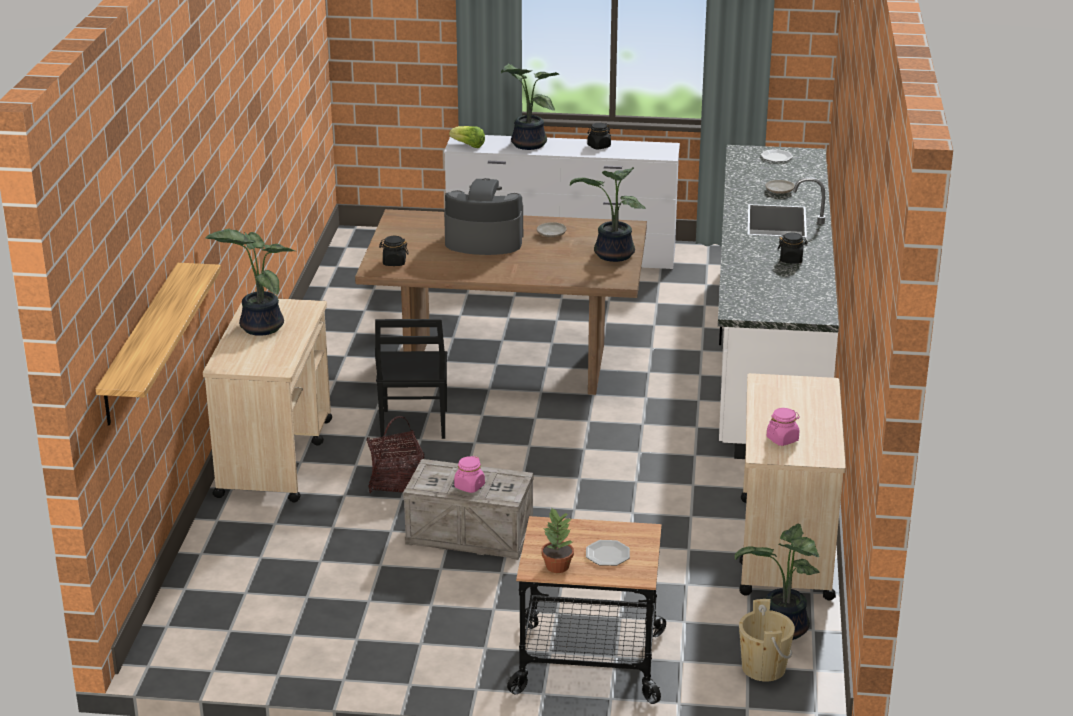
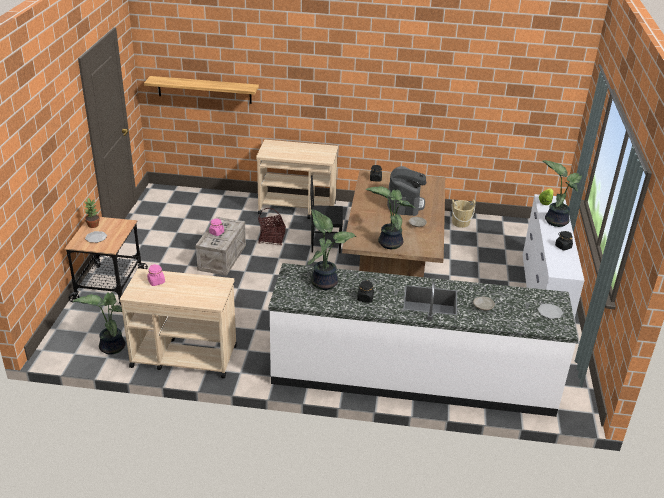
camera: 90 degrees right, 5 degrees up
(259, 327) = (306, 149): potted plant -> potted plant (325, 282)
(763, 668) = (83, 337): beige bucket -> beige bucket (460, 223)

